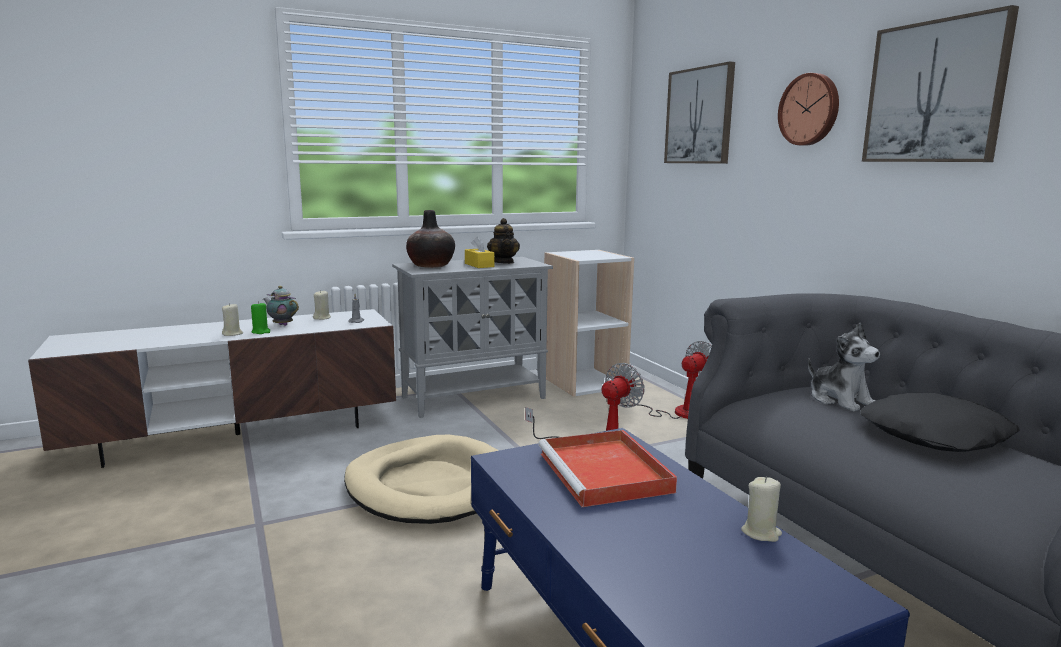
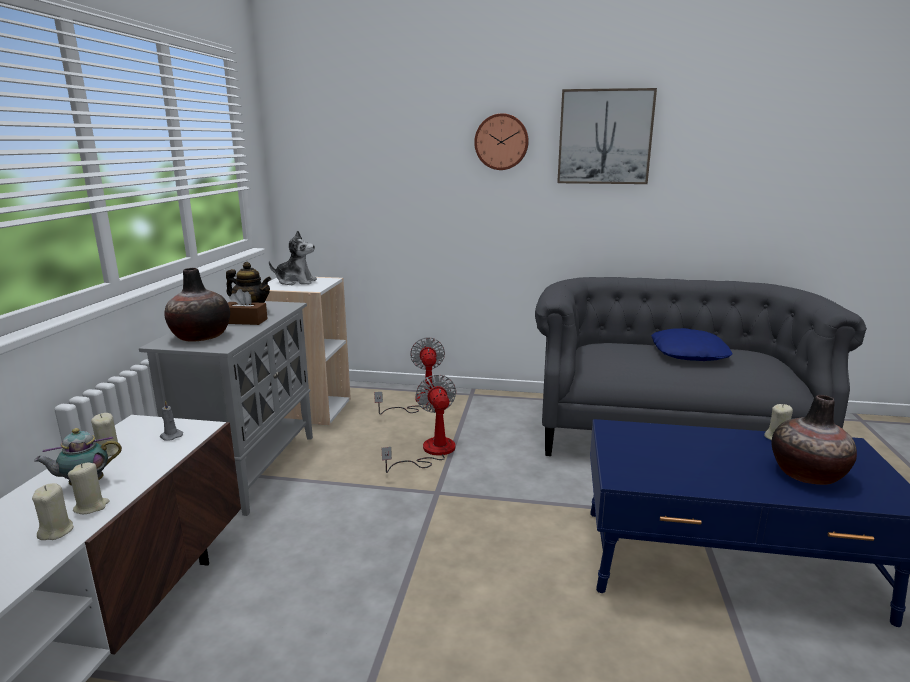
camera: 55 degrees left, 5 degrees up
(261, 332) = (91, 507): green candle -> beige candle
(431, 486) = (406, 560): beige dog bed -> none
(479, 265) = (244, 321): yellow tissue box -> brown tissue box
(606, 473) = (671, 450): red tray -> none
(673, 563) = (807, 474): none -> vase
(699, 116) = (374, 139): picture -> none
(840, 400) = (619, 350): plush toy -> plush toy (296, 282)
(935, 436) = (689, 353): black pillow -> blue pillow

